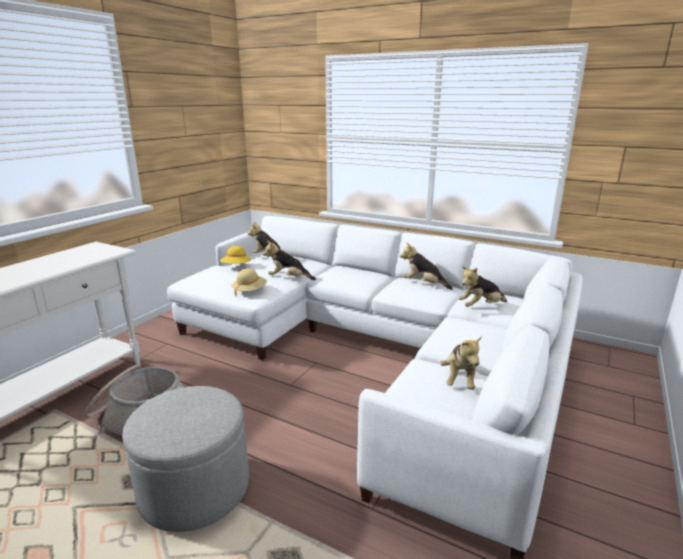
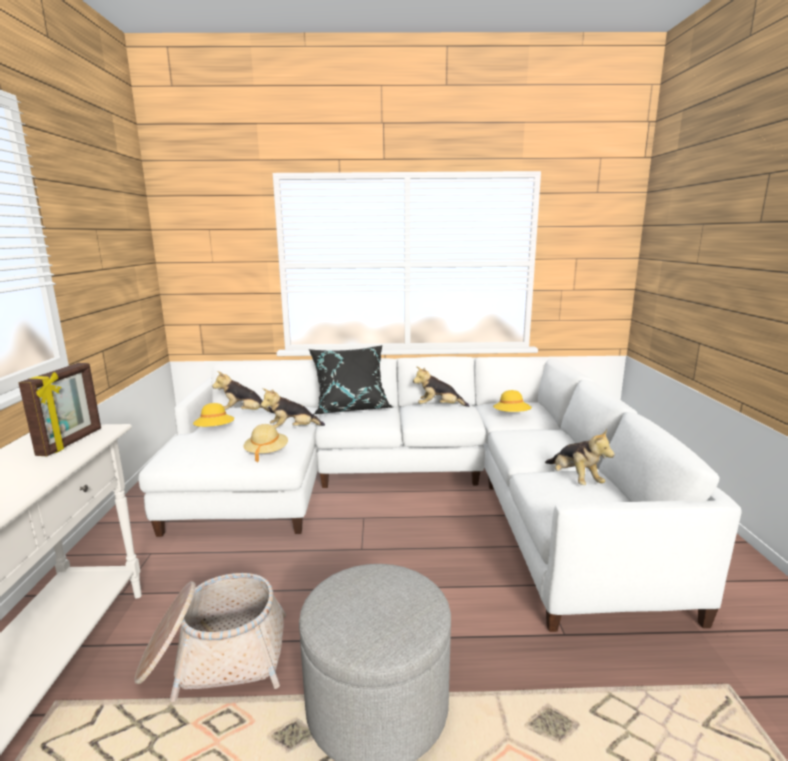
camera: 30 degrees left, 5 degrees down
(91, 255) = (71, 442): none -> picture frame
(350, 270) = (351, 408): none -> black pillow
(480, 306) = (511, 415): plush toy -> yellow hat

